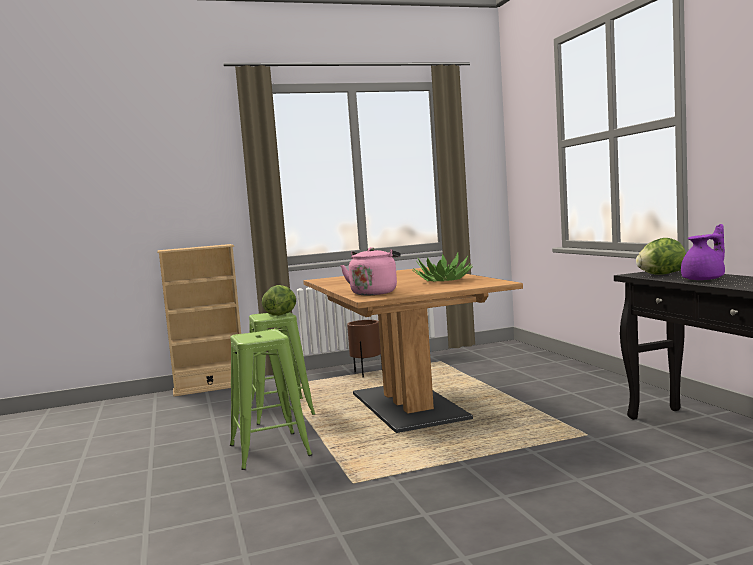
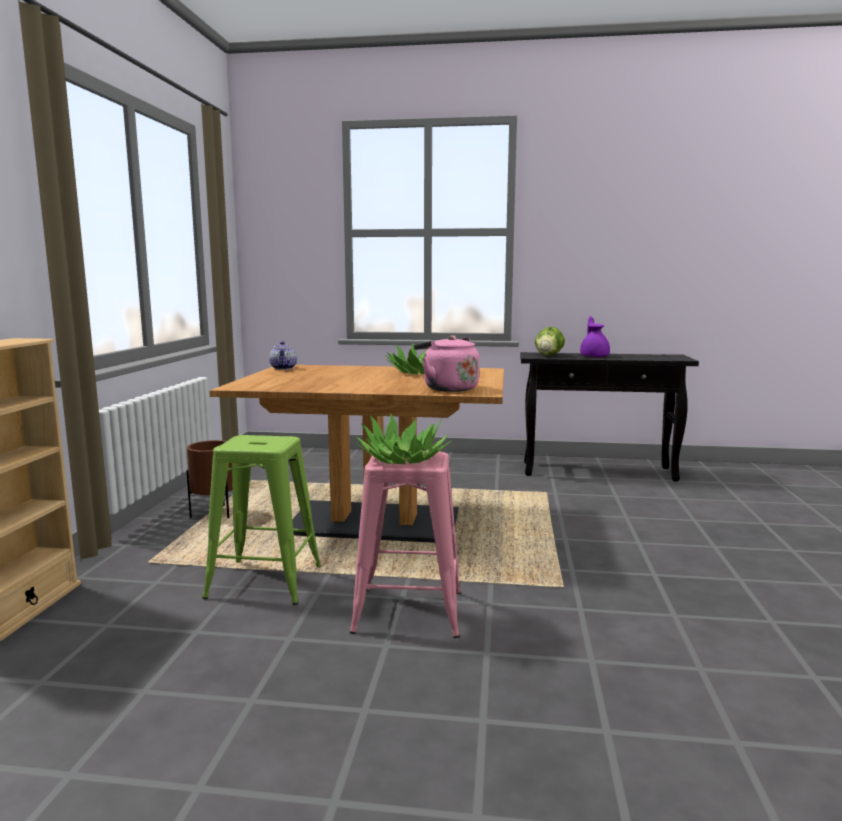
camera: 65 degrees left, 5 degrees up
(257, 334) = (402, 458): none -> potted plant
(269, 450) = (409, 612): green stool -> pink stool
(281, 314) = (273, 439): lettuce -> none
(407, 270) = (284, 368): none -> teapot

